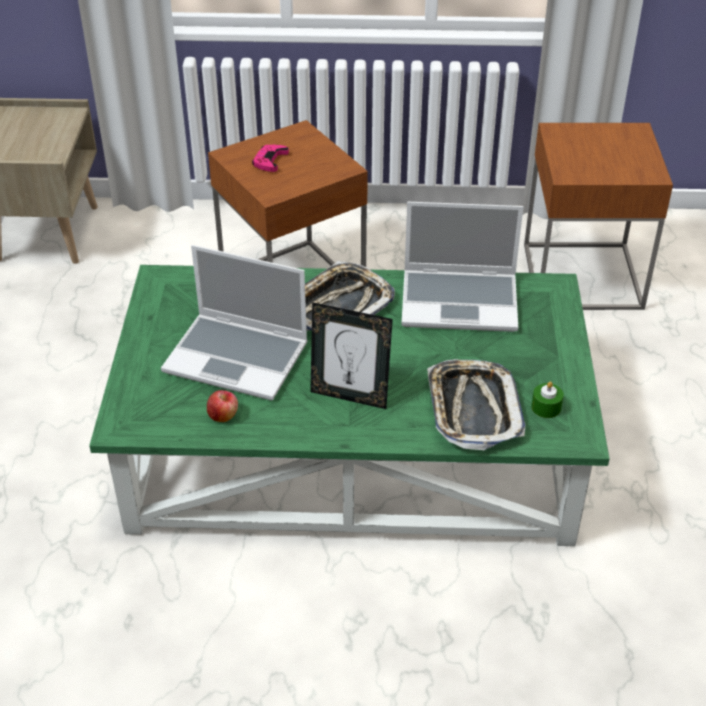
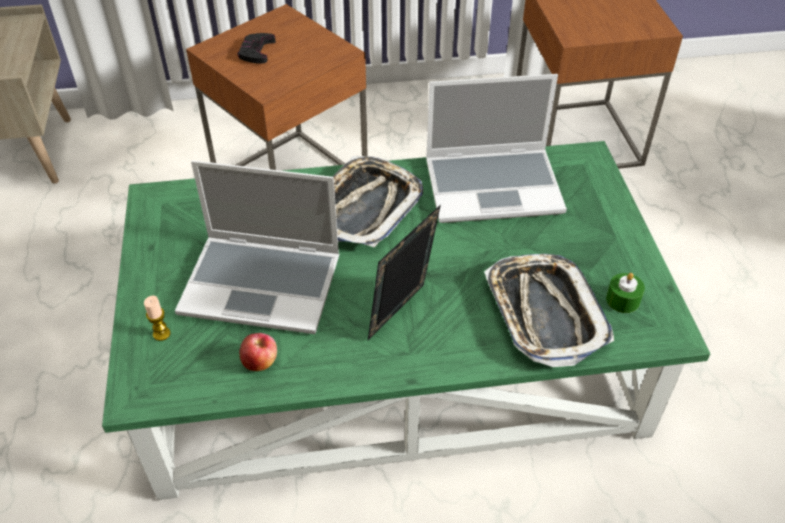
camera: 10 degrees left, 5 degrees up
(147, 385) = (161, 334): none -> candle
(270, 161) = (256, 51): pink game controller -> black game controller
(350, 396) = (402, 315): picture frame -> picture frame turned 120 degrees clockwise

